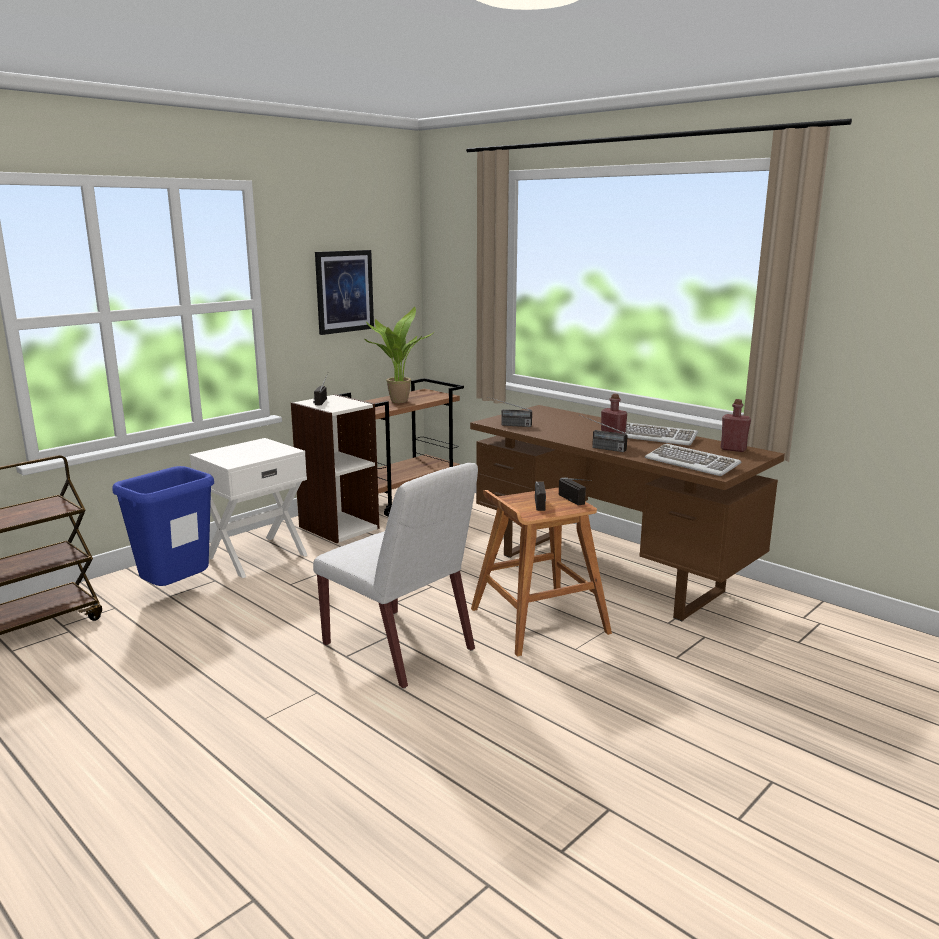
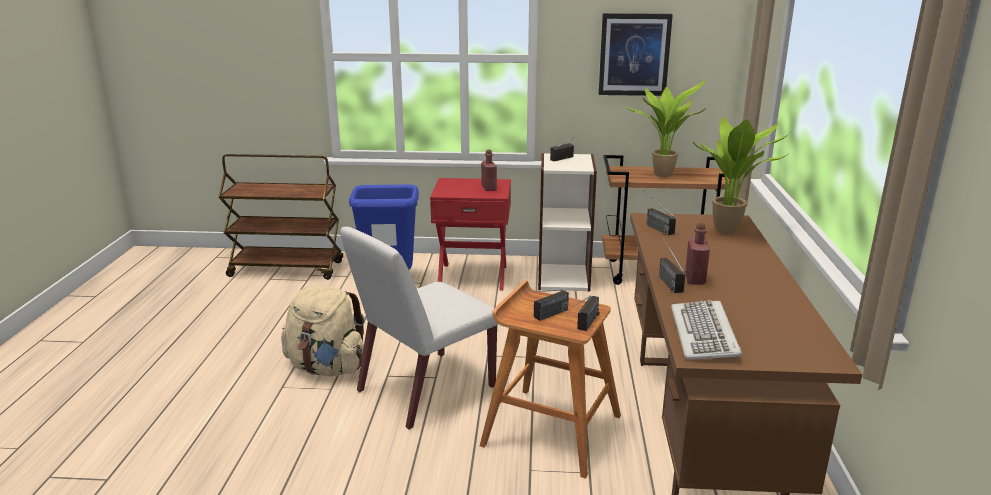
camera: 50 degrees right, 5 degrees up
(256, 556) = (473, 276): white nightstand -> red nightstand
(275, 681) = (327, 368): none -> beige backpack
(400, 648) = (424, 389): white chair -> white chair turned 45 degrees clockwise
(555, 415) = (730, 231): none -> potted plant
(655, 437) = (759, 292): keyboard -> none
(733, 449) = (807, 340): red bottle -> red bottle (489, 188)

